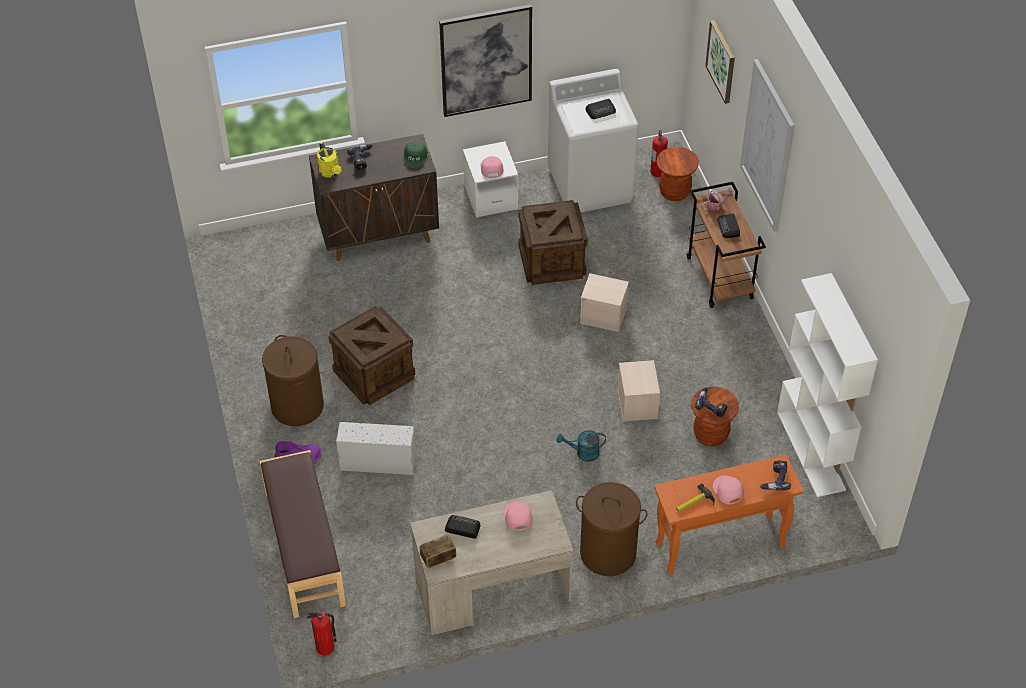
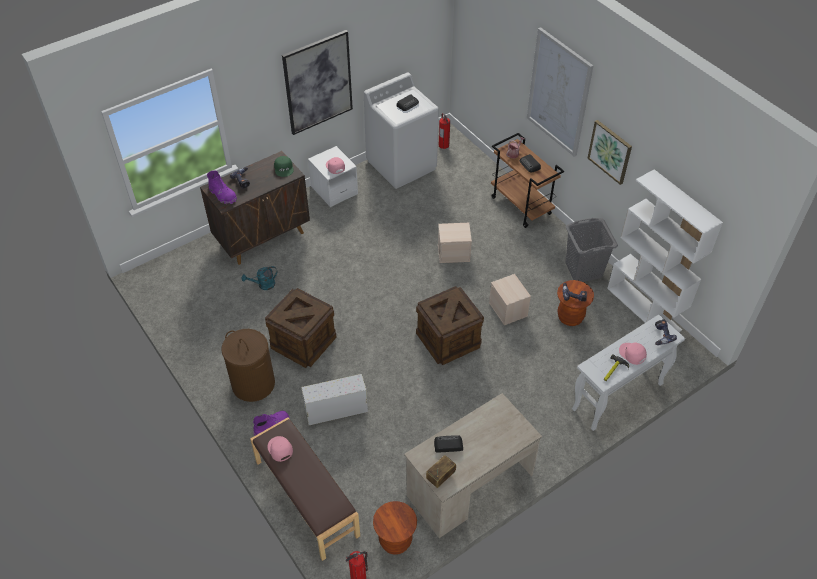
camera: 20 degrees left, 0 degrees up
(331, 173) = (223, 195): yellow watering can -> purple boot
(517, 516) = (486, 422): pink cap -> pink cap (279, 449)
(552, 261) = (399, 224): crate -> crate (448, 339)
(583, 453) = (487, 357): turquoise watering can -> turquoise watering can (263, 285)
(608, 553) = (541, 428): brown laundry basket -> none
(674, 192) = (462, 156): brown stool -> brown stool (395, 541)
(719, 545) = (617, 397): orange console table -> white console table
(721, 61) = (494, 44): picture -> picture (610, 151)
(758, 381) = (583, 270): none -> grey laundry basket

